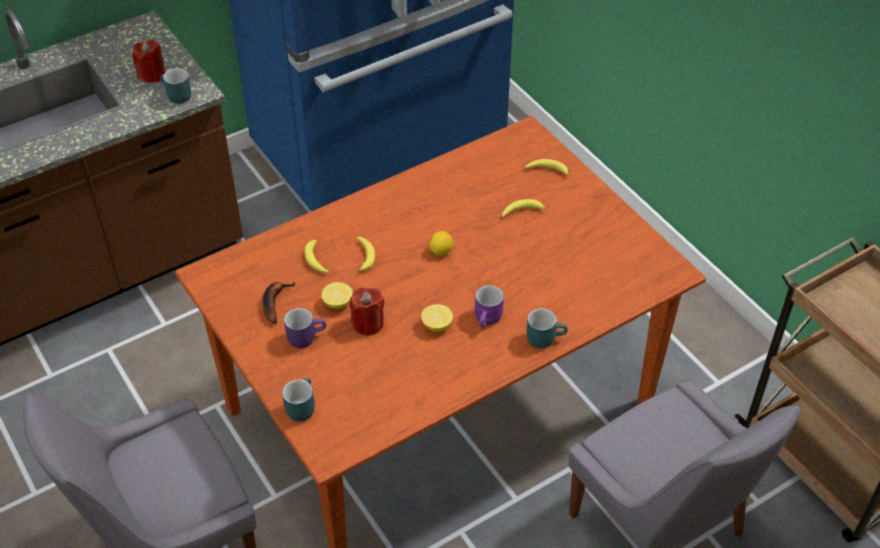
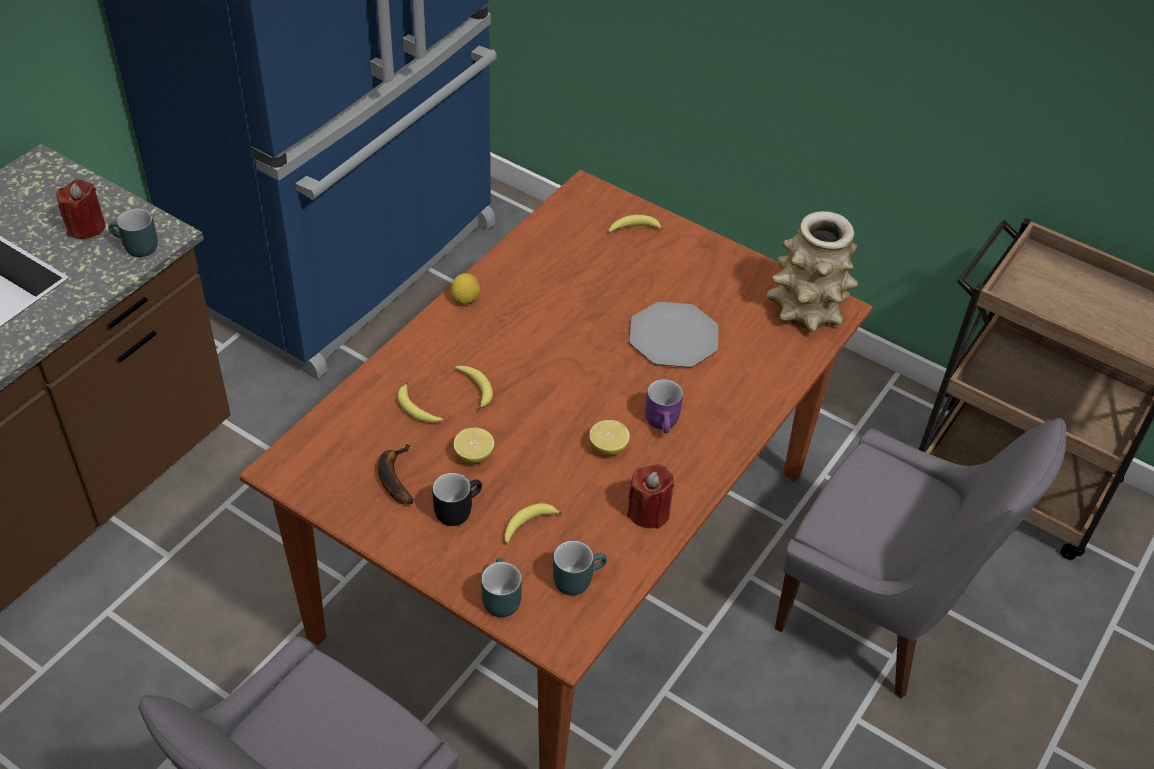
camera: 25 degrees left, 0 degrees up
(305, 336) = (456, 508): purple mug -> black mug
(368, 323) = (524, 469): red candle -> red candle (649, 512)
(441, 251) = (564, 357): lemon -> lemon (465, 299)
(522, 211) = (631, 284): banana -> banana (528, 525)
(532, 258) = (673, 336): none -> plate
(544, 337) = (739, 425): turquoise mug -> turquoise mug (577, 577)
(649, 266) = (806, 310): none -> vase

